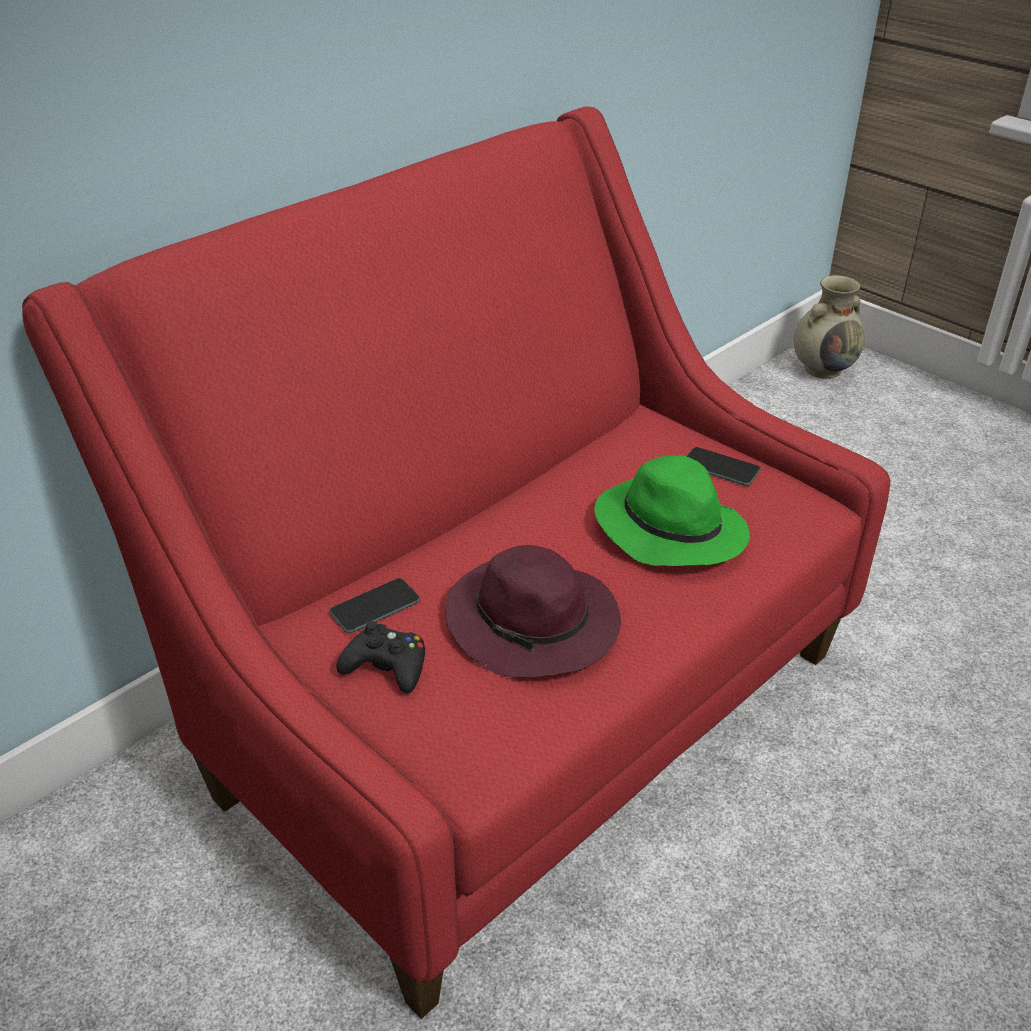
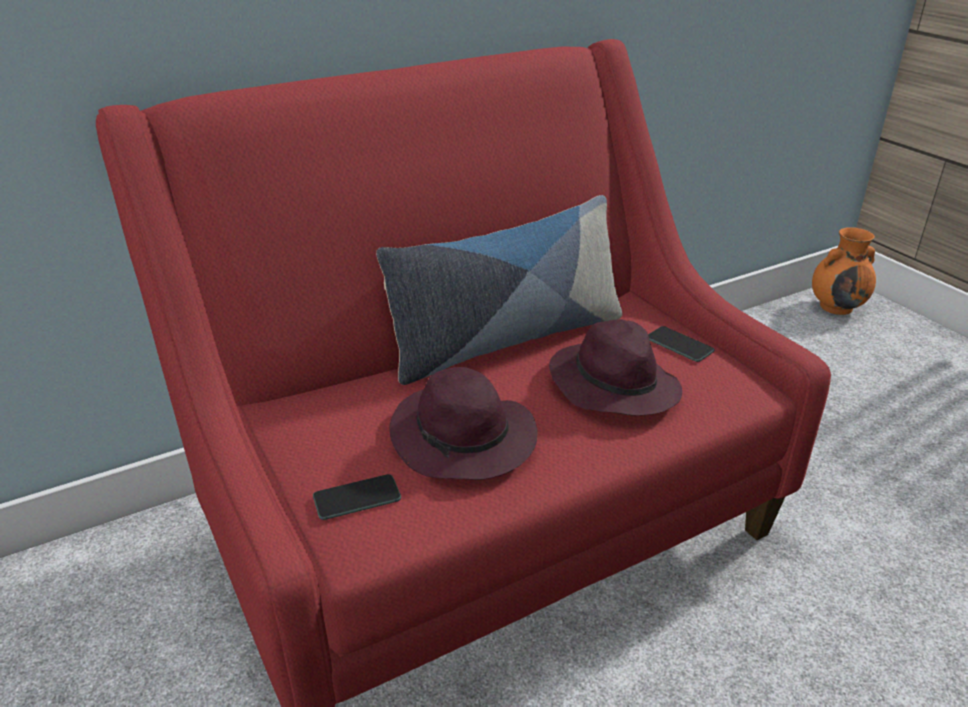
camera: 15 degrees right, 5 degrees down
(375, 606) = (343, 404): phone -> phone (357, 498)
(387, 666) = (329, 450): black game controller -> none
(528, 491) = (506, 339): none -> pillow
(668, 529) = (612, 384): green hat -> purple hat
(823, 369) = (837, 306): beige vase -> orange vase

